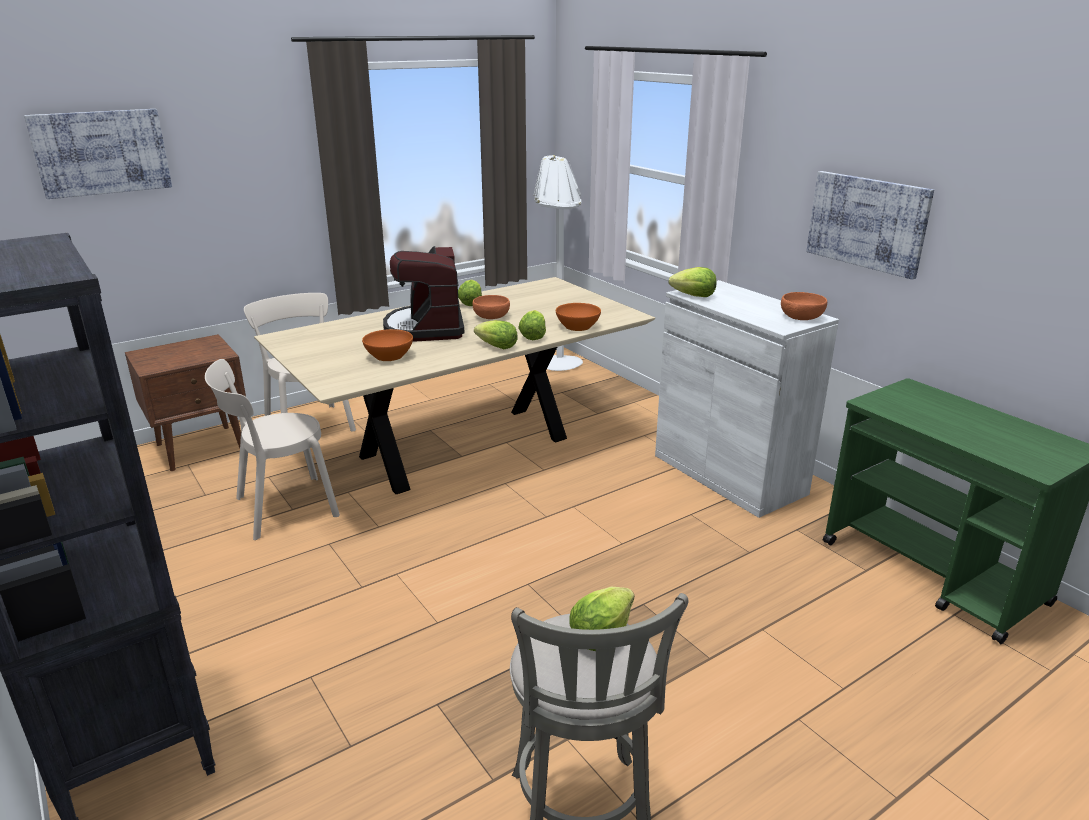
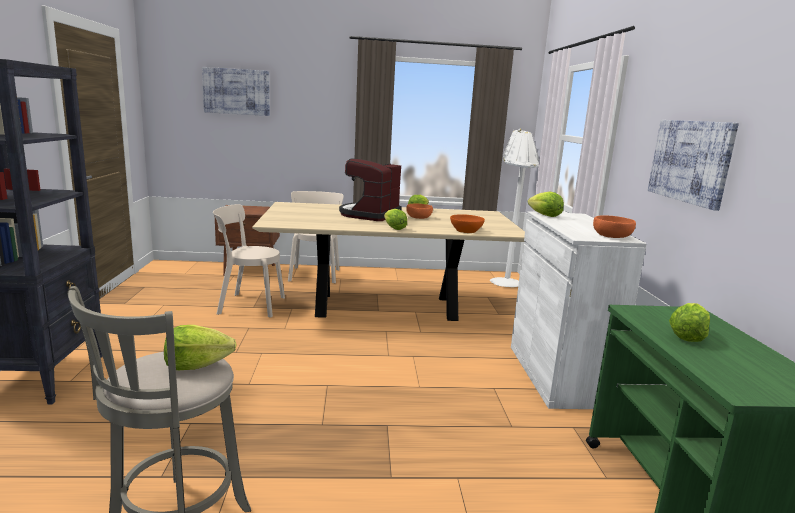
camera: 30 degrees right, 10 degrees down
(389, 356) = (324, 219): orange bowl -> none
(533, 336) = (426, 229): lettuce -> lettuce (687, 336)

